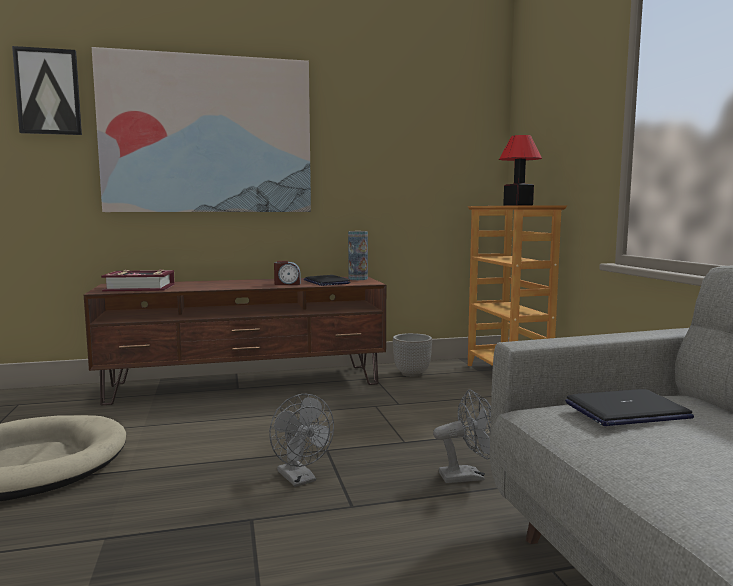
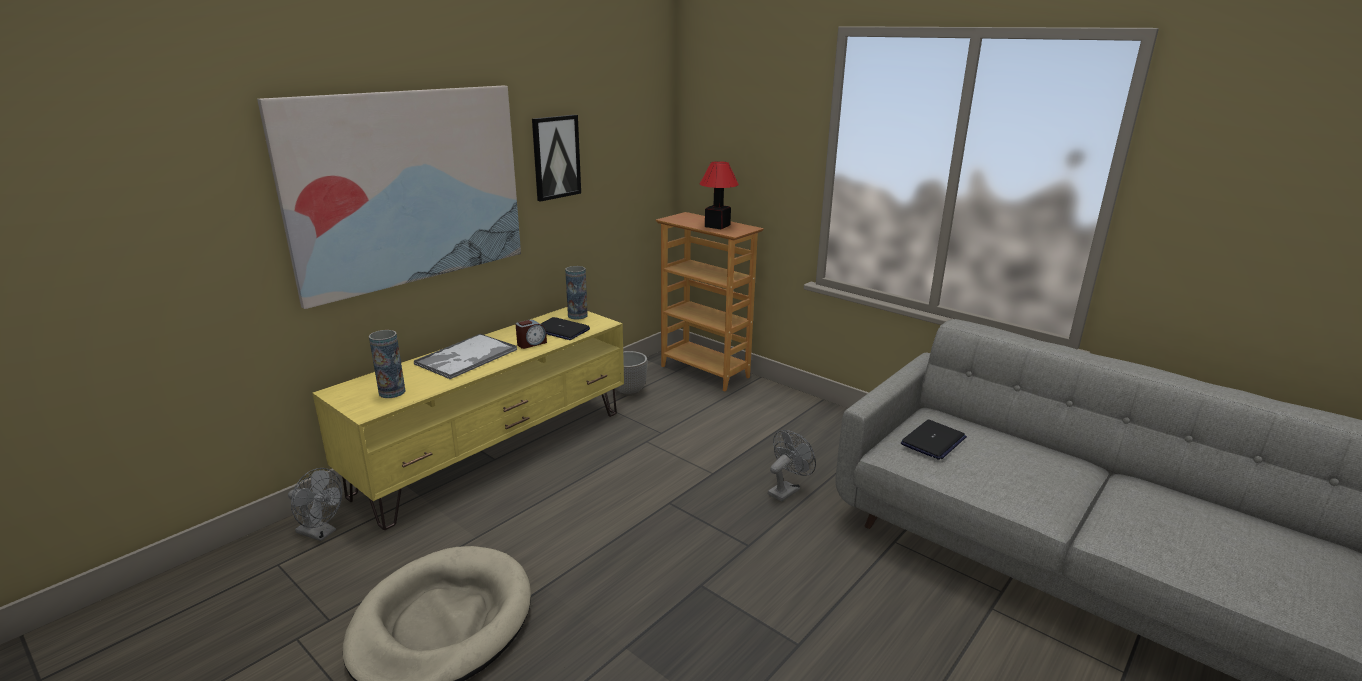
camera: 35 degrees left, 15 degrees up
(48, 92) = (204, 167): picture -> picture (556, 157)
(140, 288) = (392, 392): book -> vase
(226, 283) = (466, 357): none -> tray
(247, 384) = (496, 451): brown tv stand -> yellow tv stand
(300, 479) = (687, 538): grey fan -> grey fan (321, 533)

